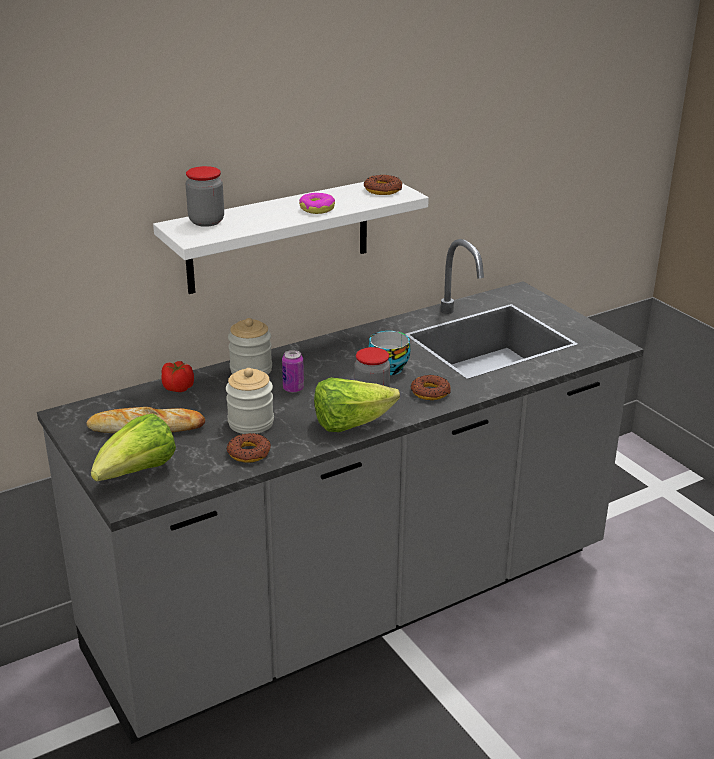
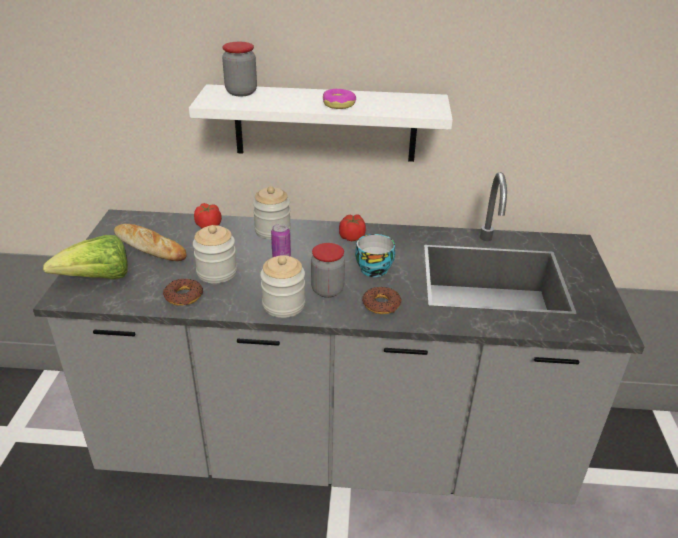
camera: 35 degrees right, 5 degrees up
(334, 349) = (352, 237): none -> tomato
(350, 424) = (283, 305): lettuce -> jar
(383, 190) = (420, 103): donut -> none

